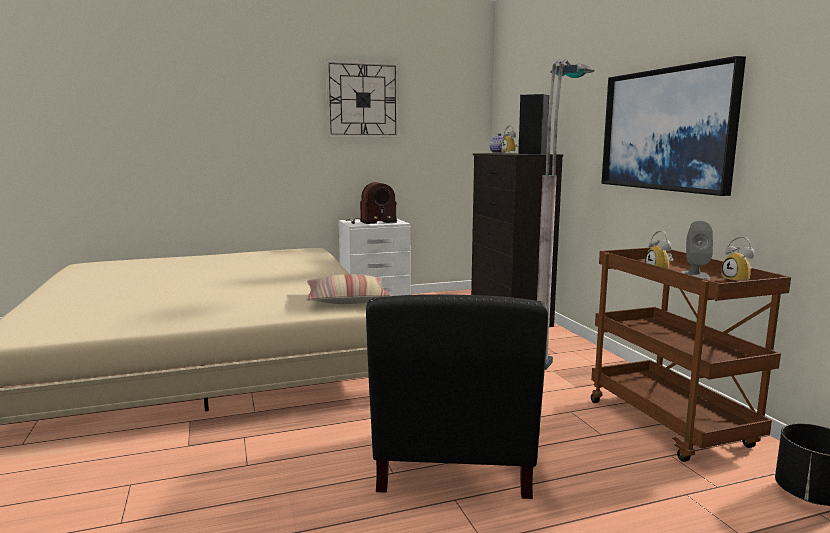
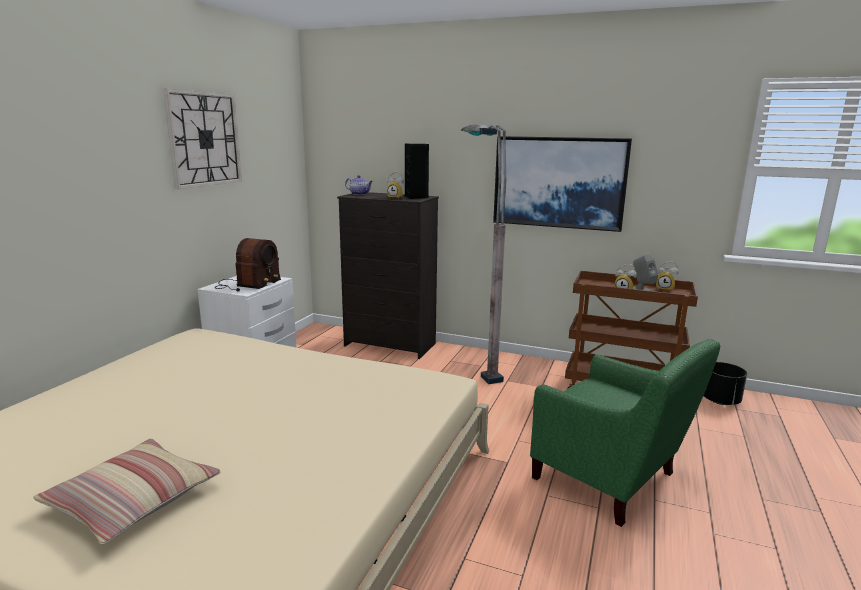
camera: 50 degrees left, 5 degrees up
(347, 300) = (420, 381): pillow -> pillow (133, 500)
(452, 467) = (611, 481): black armchair -> green armchair

